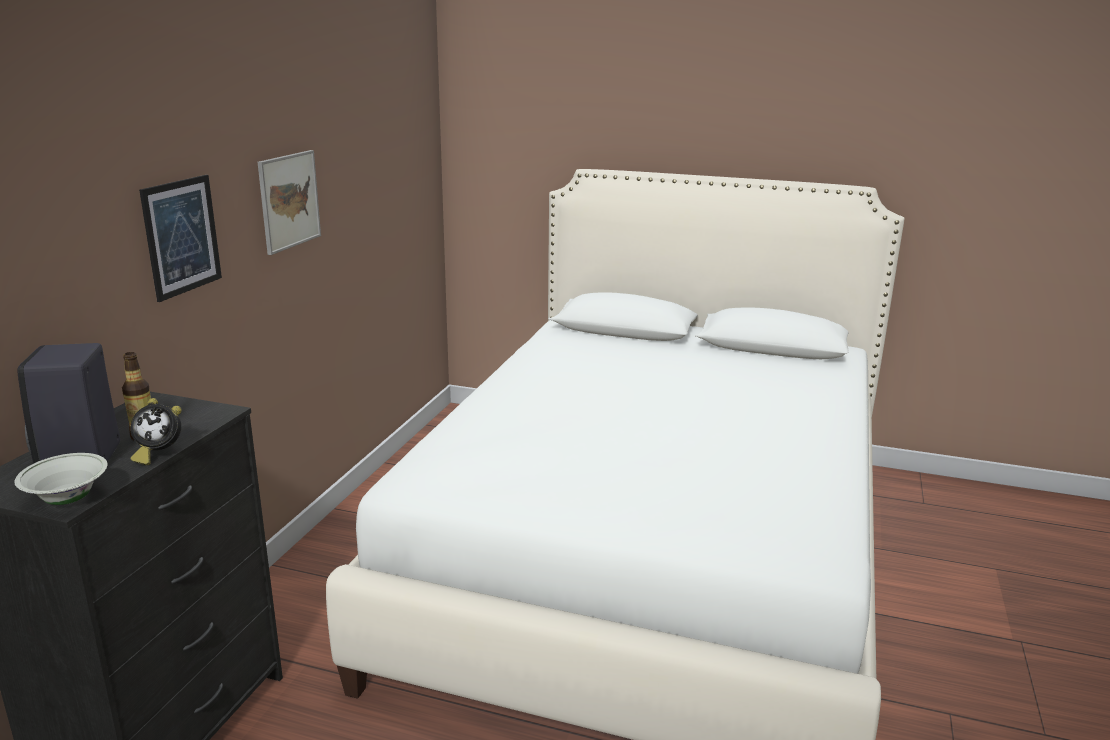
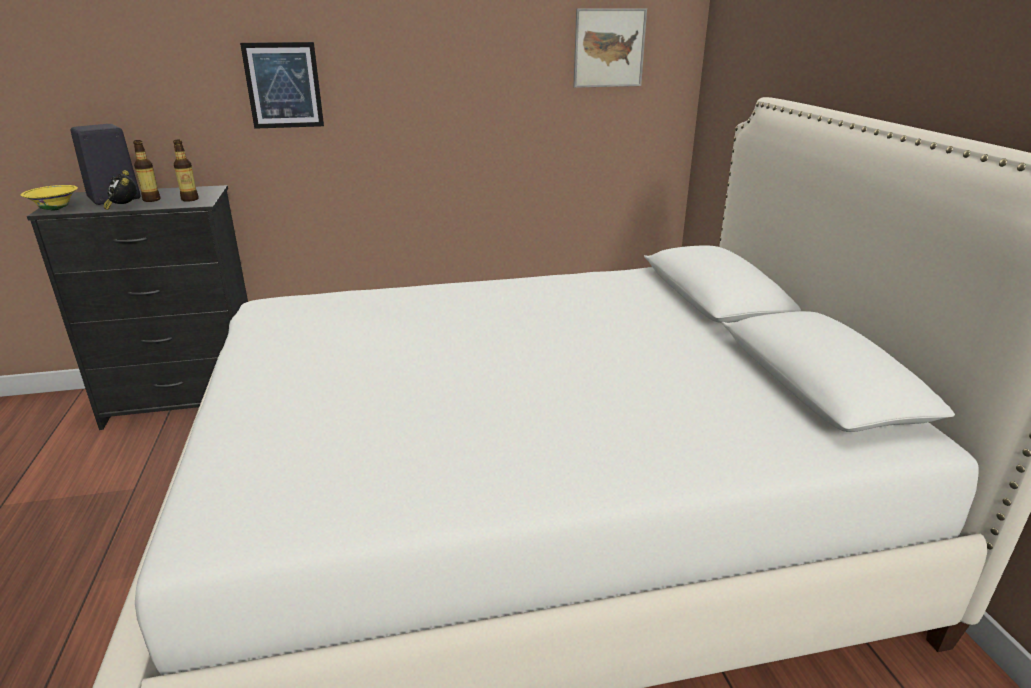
camera: 60 degrees right, 5 degrees up
(68, 500) = (55, 209): white bowl -> yellow bowl
(190, 415) = (190, 199): none -> bottle
(289, 201) = (419, 80): picture -> picture (609, 48)

